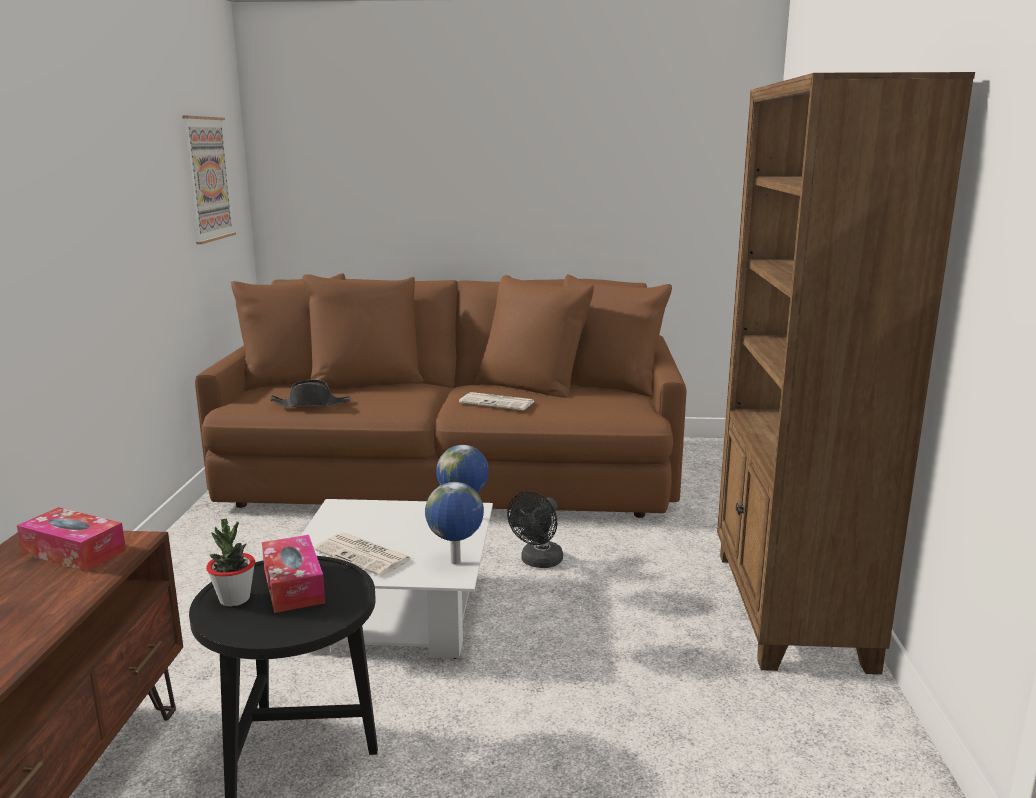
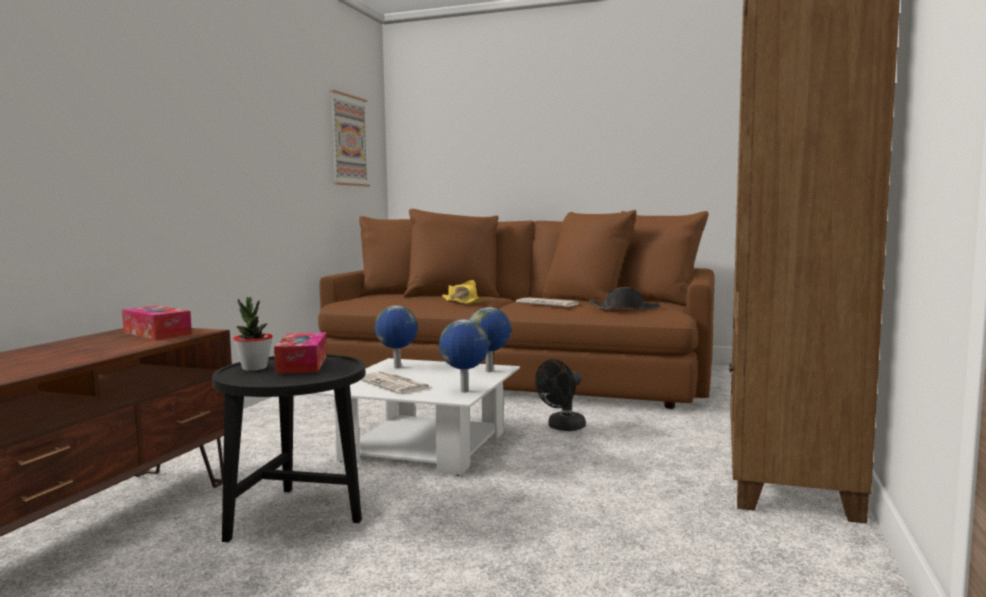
camera: 15 degrees right, 10 degrees down
(311, 404) = (400, 301): black hat -> black hat (624, 308)
(349, 520) = (397, 368): none -> globe
(391, 402) = (462, 302): none -> yellow hat

